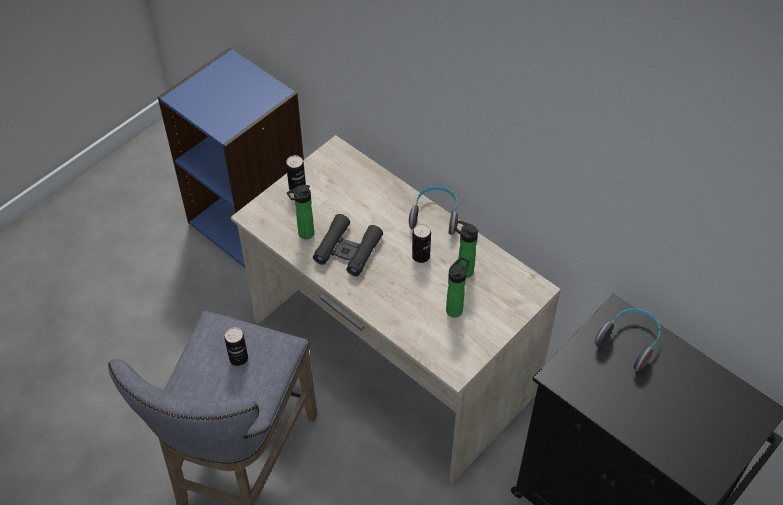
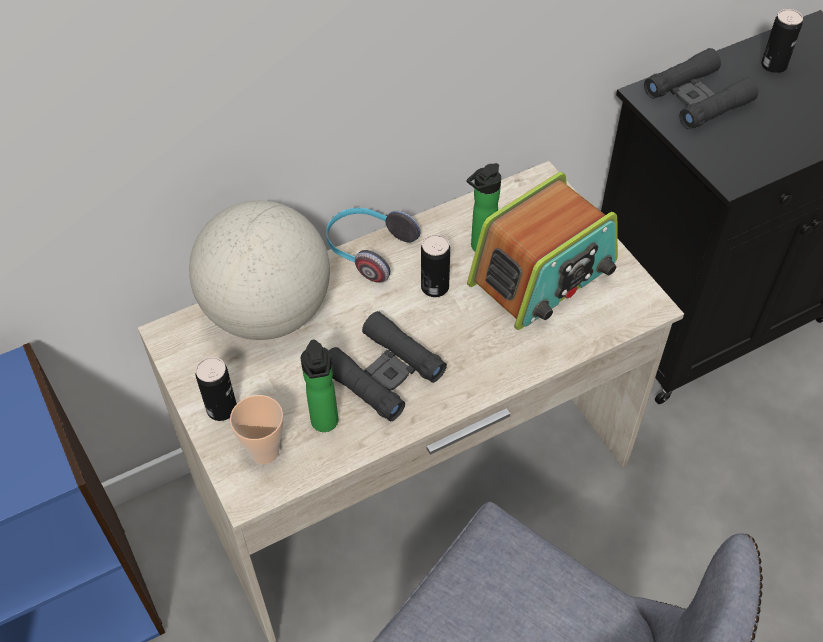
camera: 70 degrees left, 0 degrees up
(238, 358) = (514, 601): can -> can (773, 65)
(278, 214) = (264, 451): none -> cup
(368, 185) = (268, 313): none -> globe
(455, 308) = (543, 275): bottle -> radio
(629, 342) = (697, 98): headphones -> black binoculars

